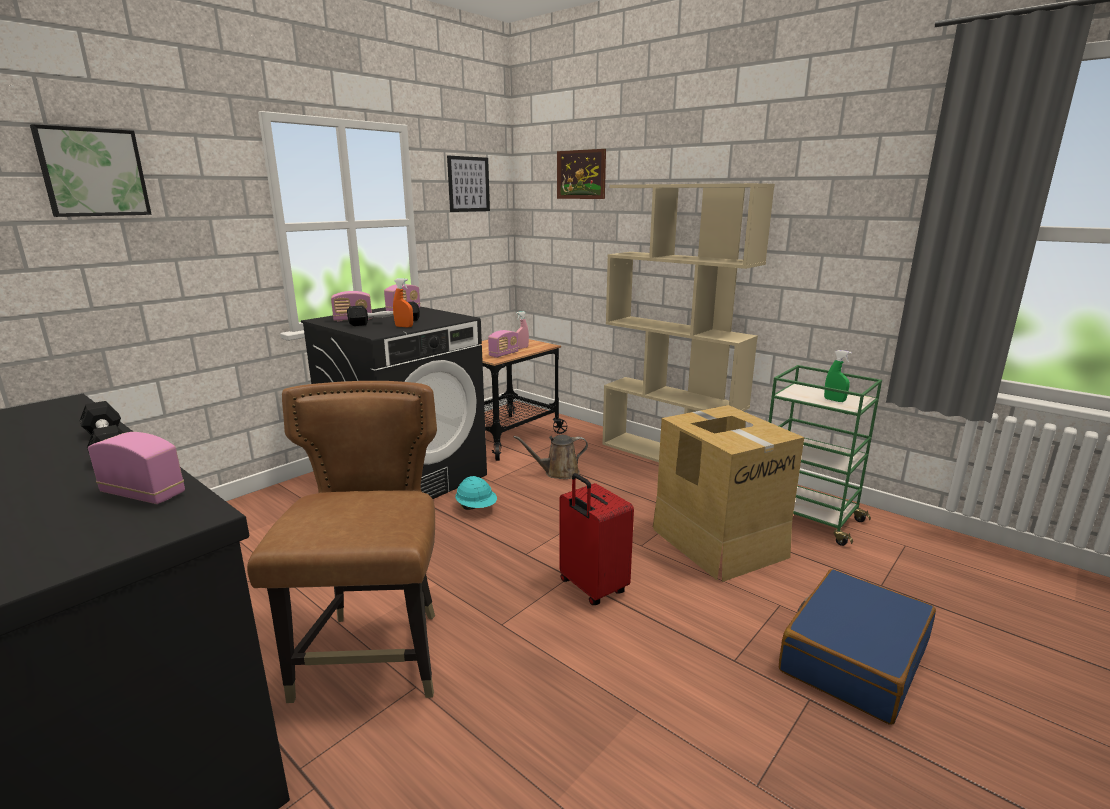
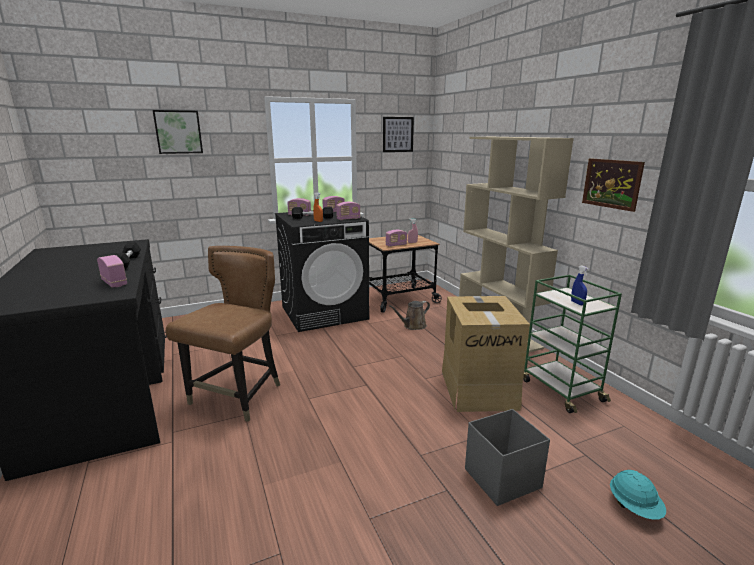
camera: 25 degrees right, 0 degrees up
(447, 319) = (348, 219): none -> radio
(477, 508) = (348, 336): turquoise hard hat -> turquoise hard hat (634, 507)
(558, 473) = (413, 326): brown watering can -> brown watering can turned 45 degrees counterclockwise
(581, 174) = (467, 128): picture -> picture (611, 183)
(591, 588) = (373, 393): red suitcase -> none
(834, 400) = (577, 303): green spray bottle -> blue spray bottle
(852, 658) = (501, 478): blue suitcase -> grey storage box

